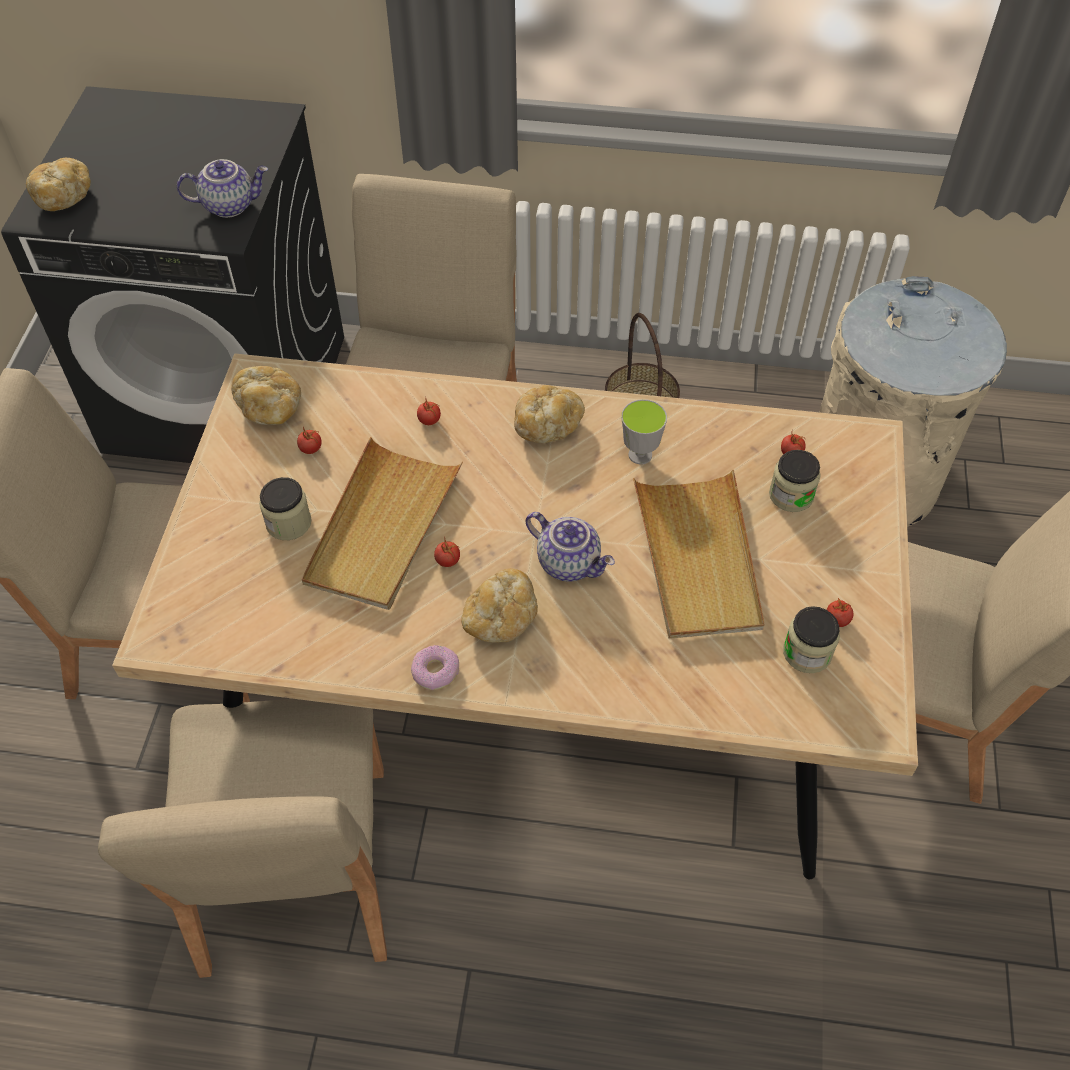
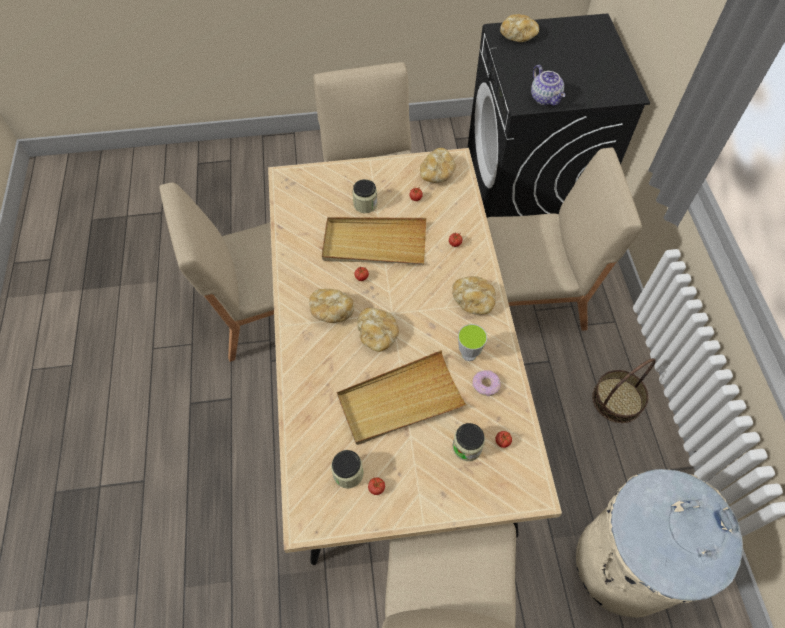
camera: 75 degrees right, 5 degrees up
(435, 671) = (292, 290): donut -> donut (485, 385)
(570, 562) = (377, 335): teapot -> bread

